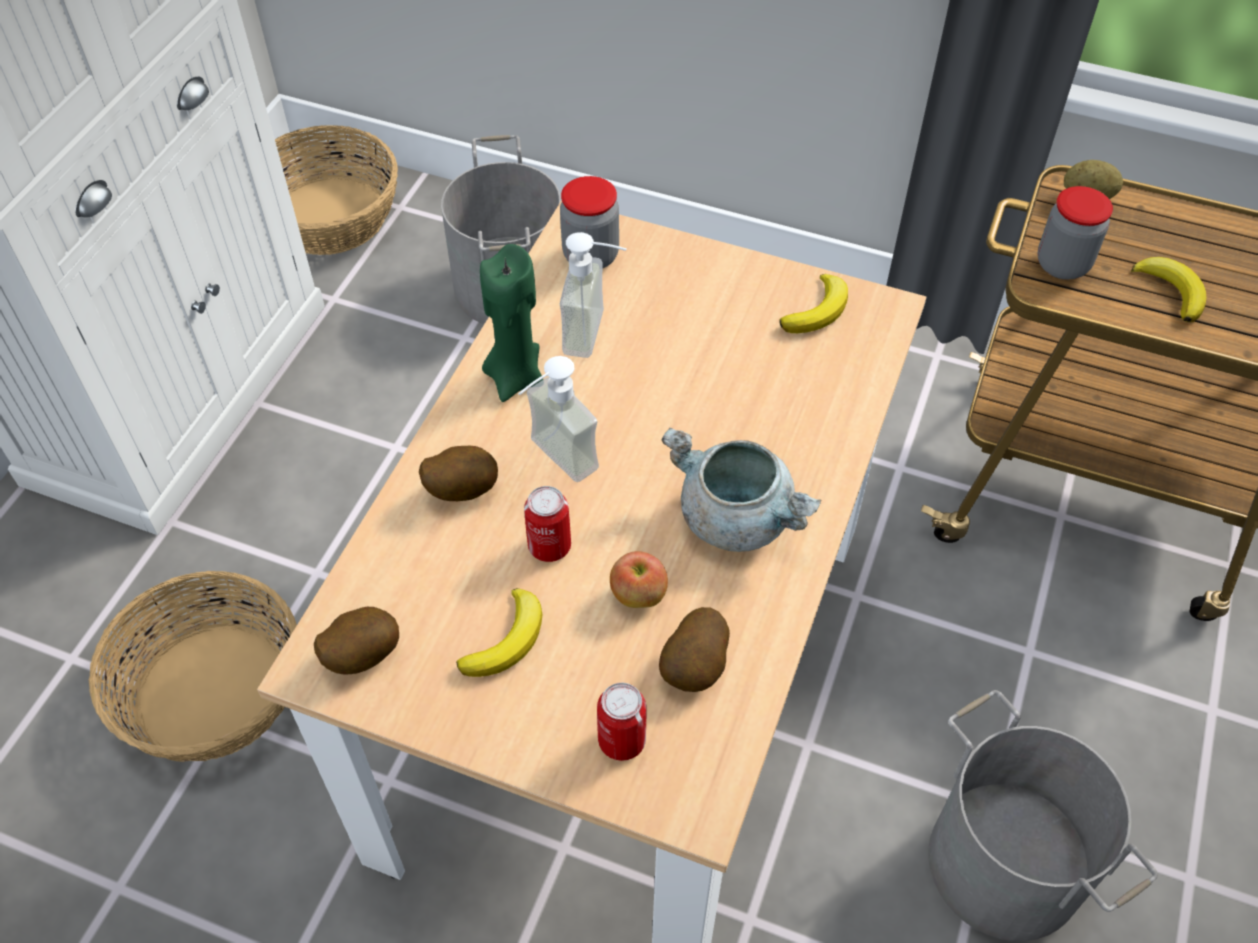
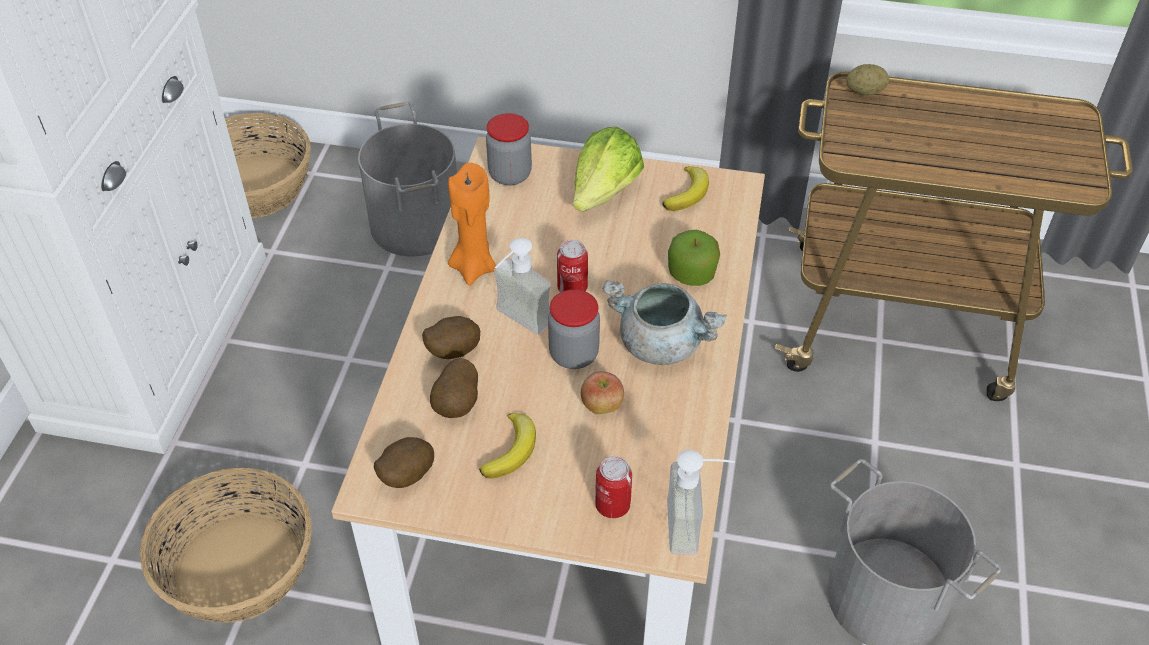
camera: 10 degrees left, 5 degrees down
(515, 377) = (473, 267): green candle -> orange candle
(549, 546) = (528, 381): can -> can (572, 288)
(597, 334) = (528, 229): soap dispenser -> soap dispenser (696, 527)
(695, 668) = (655, 449): potato -> potato (458, 405)
(708, 295) = (605, 192): none -> lettuce
(798, 425) = (692, 274): none -> apple
(1062, 265) = (856, 141): jar -> jar (574, 354)
(1171, 291) = (937, 150): banana -> none

